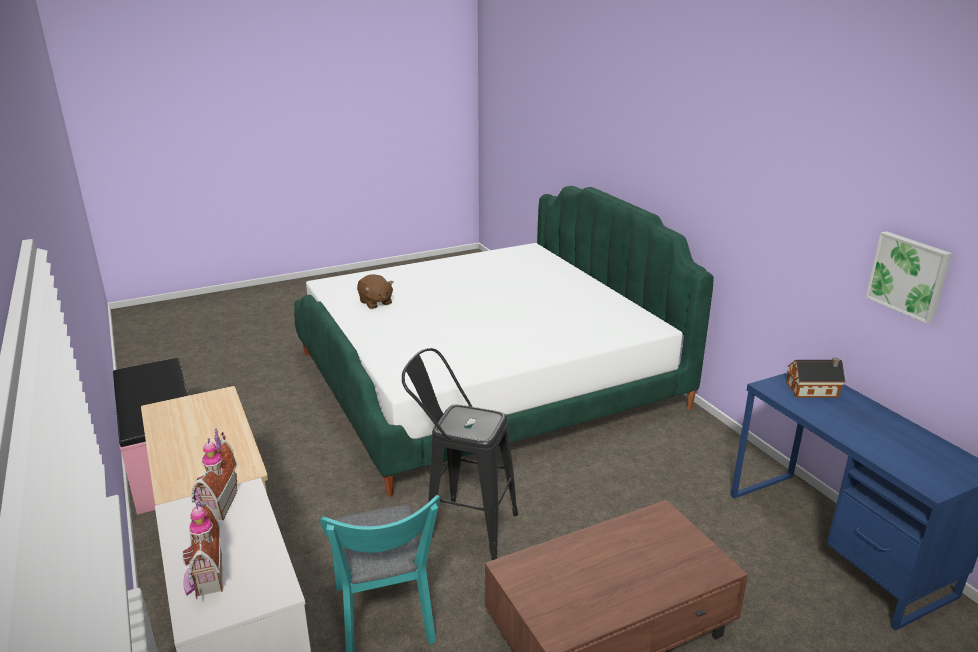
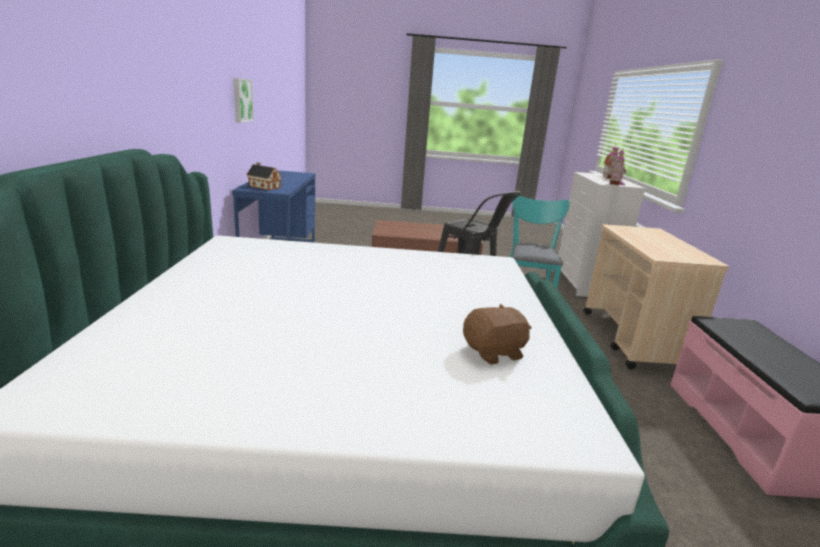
camera: 155 degrees left, 5 degrees down
(375, 303) = (494, 352): brown plush toy -> brown plush toy turned 75 degrees clockwise

